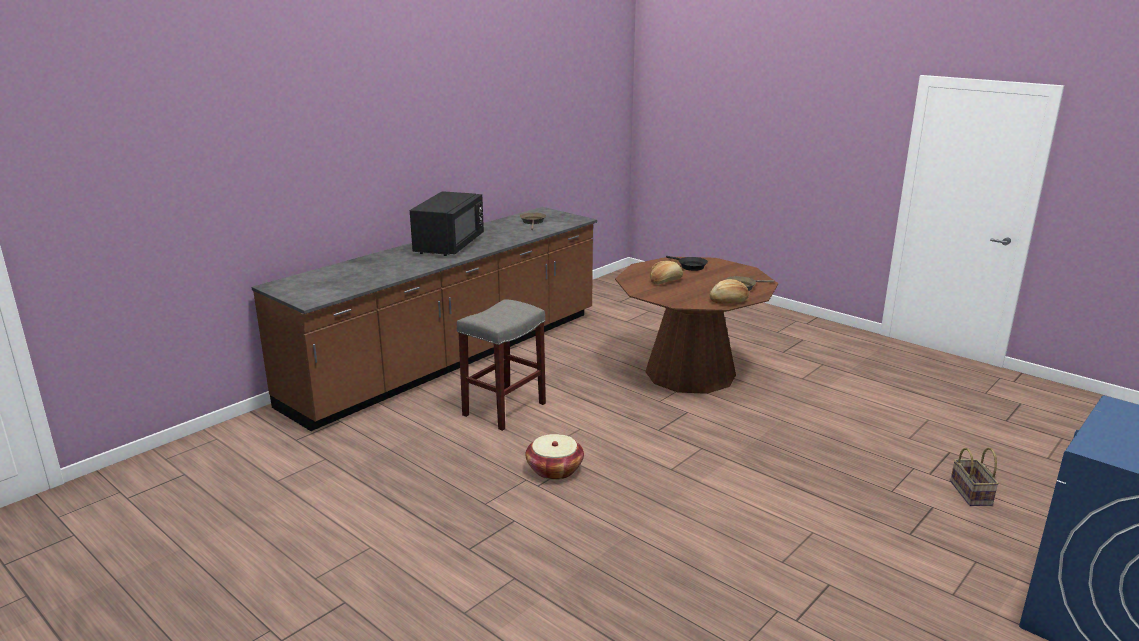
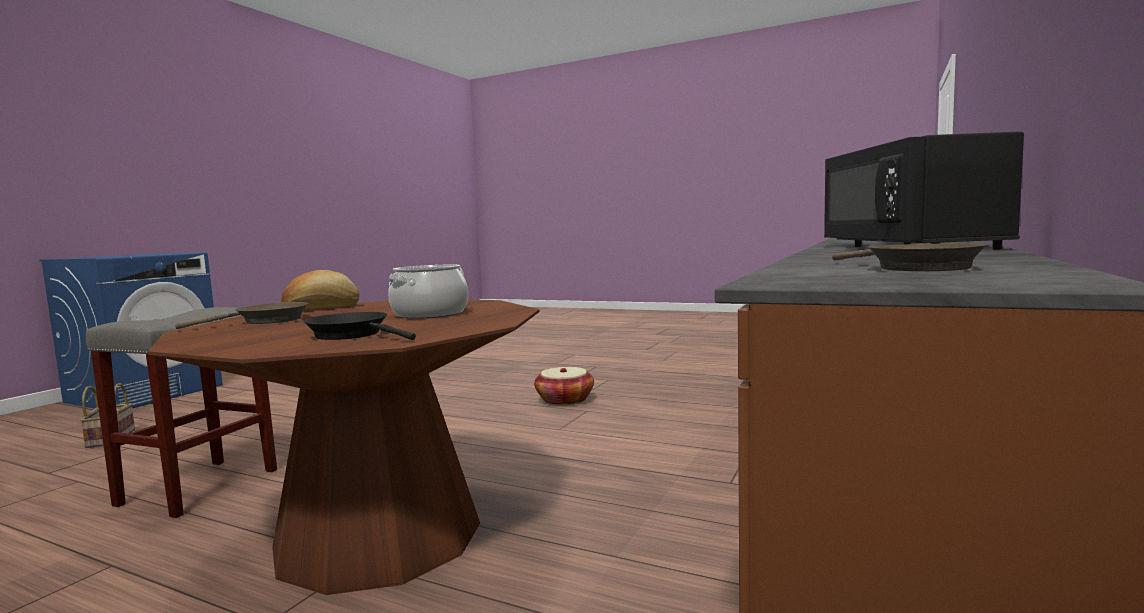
camera: 165 degrees right, 15 degrees down
(504, 410) = (675, 432): grey stool -> grey stool (200, 486)
(665, 281) = (430, 314): bread -> cooking pot

